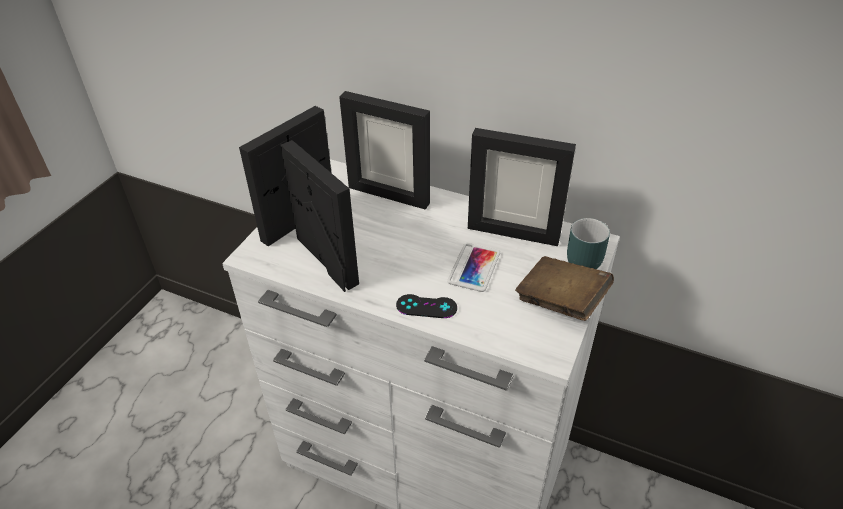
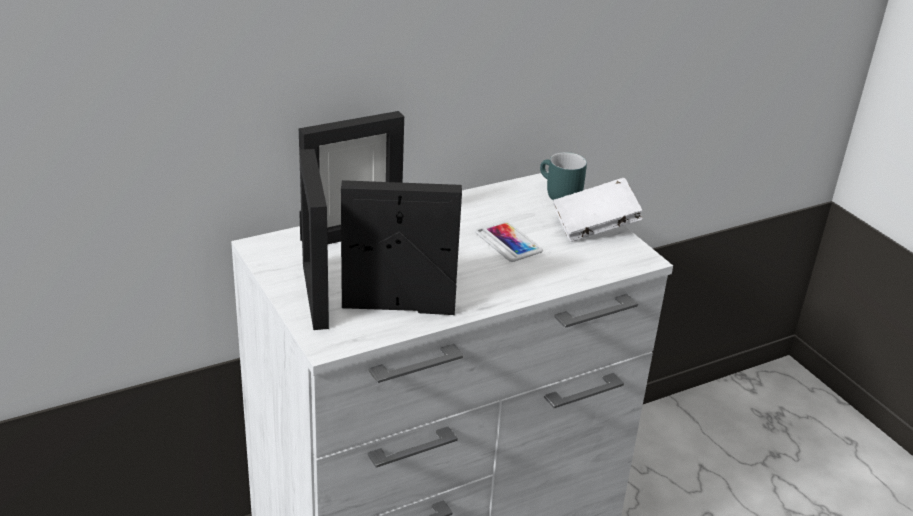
camera: 55 degrees left, 10 degrees down
(426, 306) = (525, 284): black game controller -> none
(513, 232) = (490, 205): picture frame -> none
(560, 302) = (594, 227): brown book -> white book

